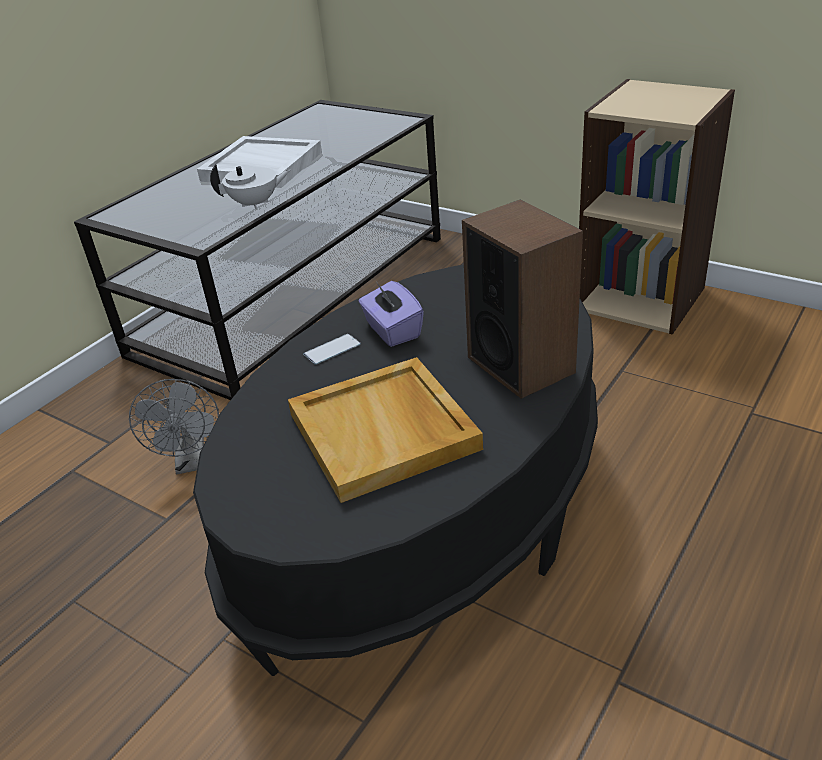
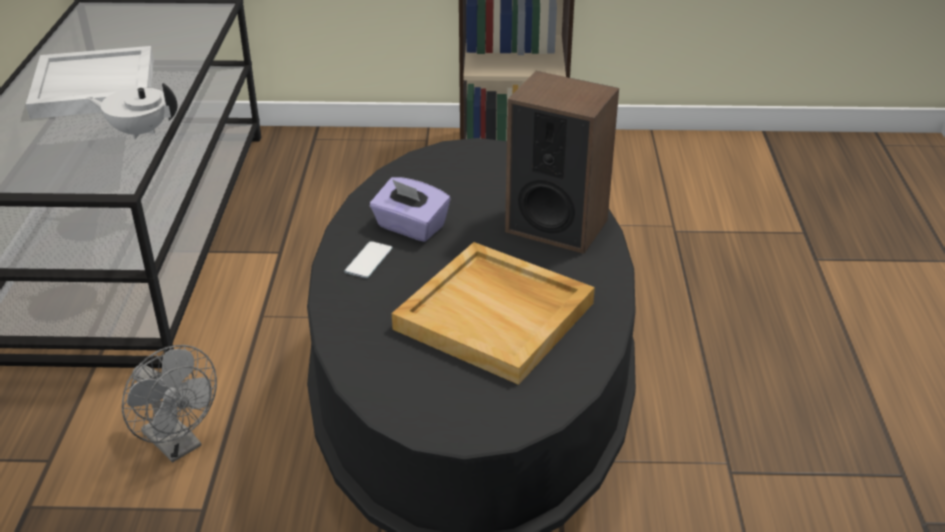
camera: 35 degrees left, 0 degrees up
(255, 204) = (139, 131): white teapot -> white teapot turned 120 degrees counterclockwise

